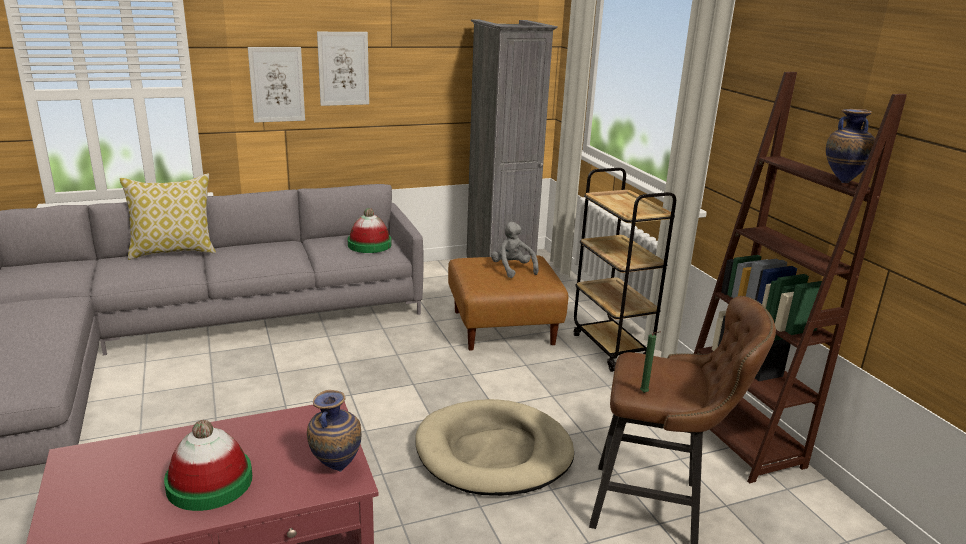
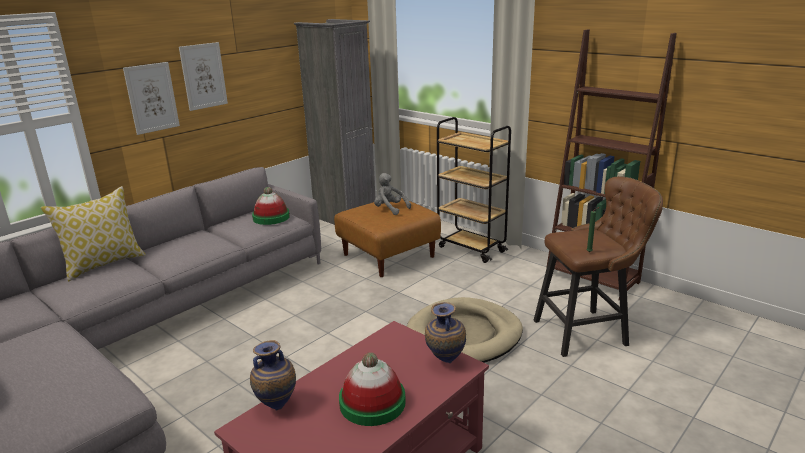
camera: 25 degrees left, 0 degrees up
(842, 181) = (642, 93): vase -> vase (277, 406)

